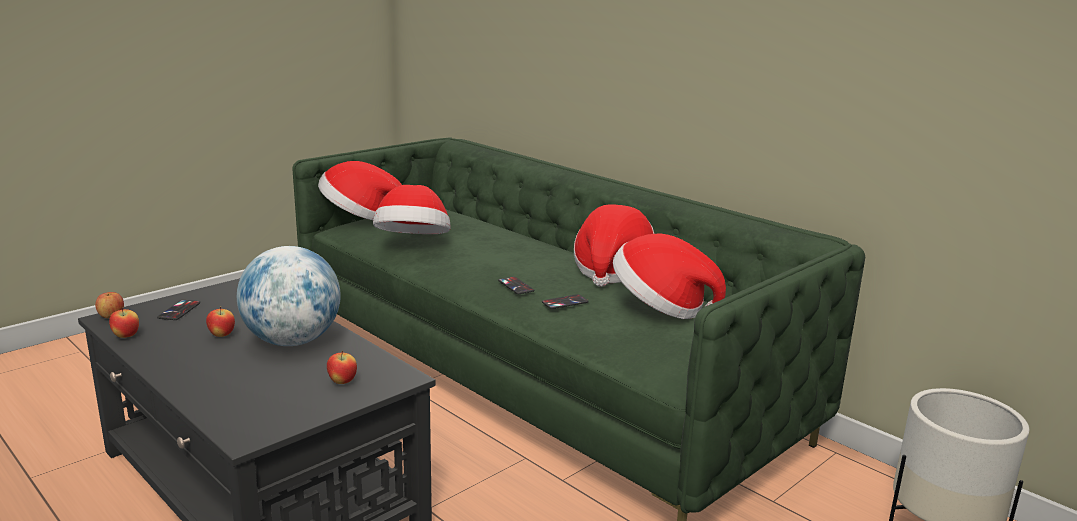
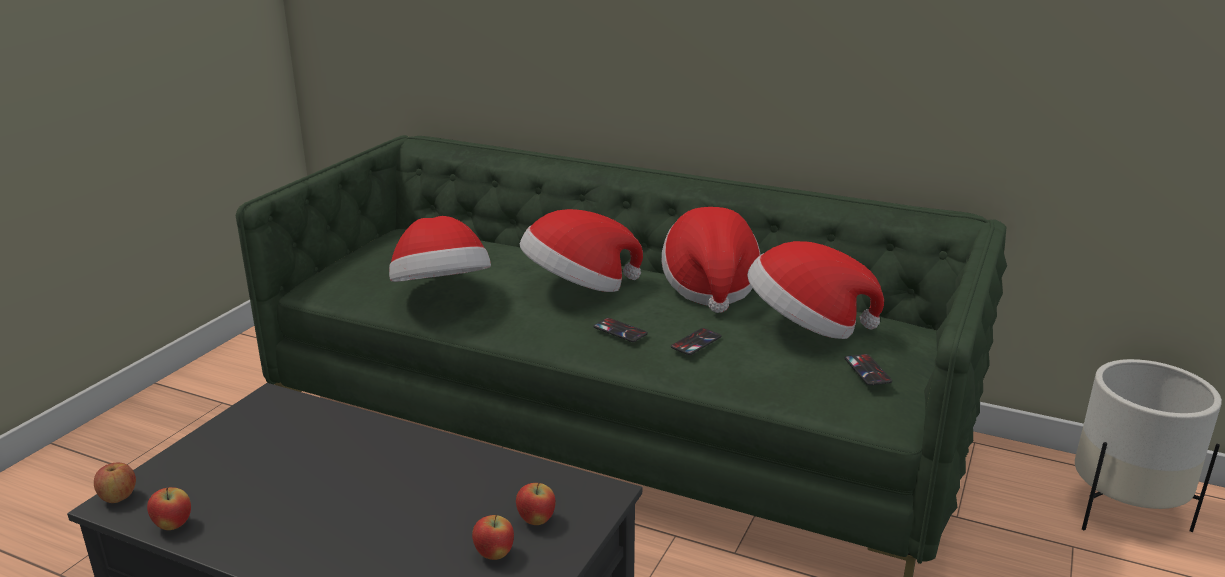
camera: 20 degrees left, 5 degrees up
(179, 310) = (213, 464): phone -> phone (867, 370)
(222, 335) = (312, 490): apple -> apple (494, 555)
(293, 341) = (416, 475): globe -> none
(360, 216) = (333, 264): hat -> hat (578, 287)

